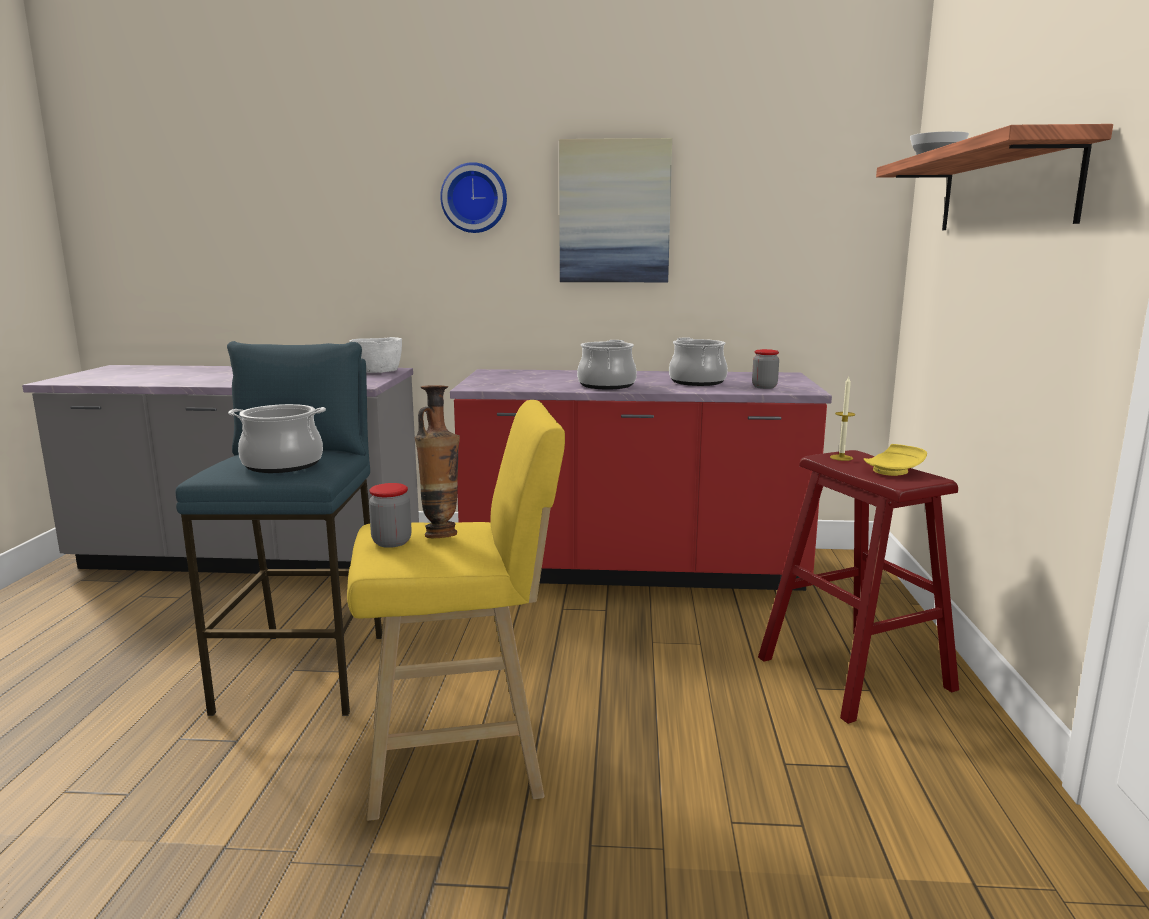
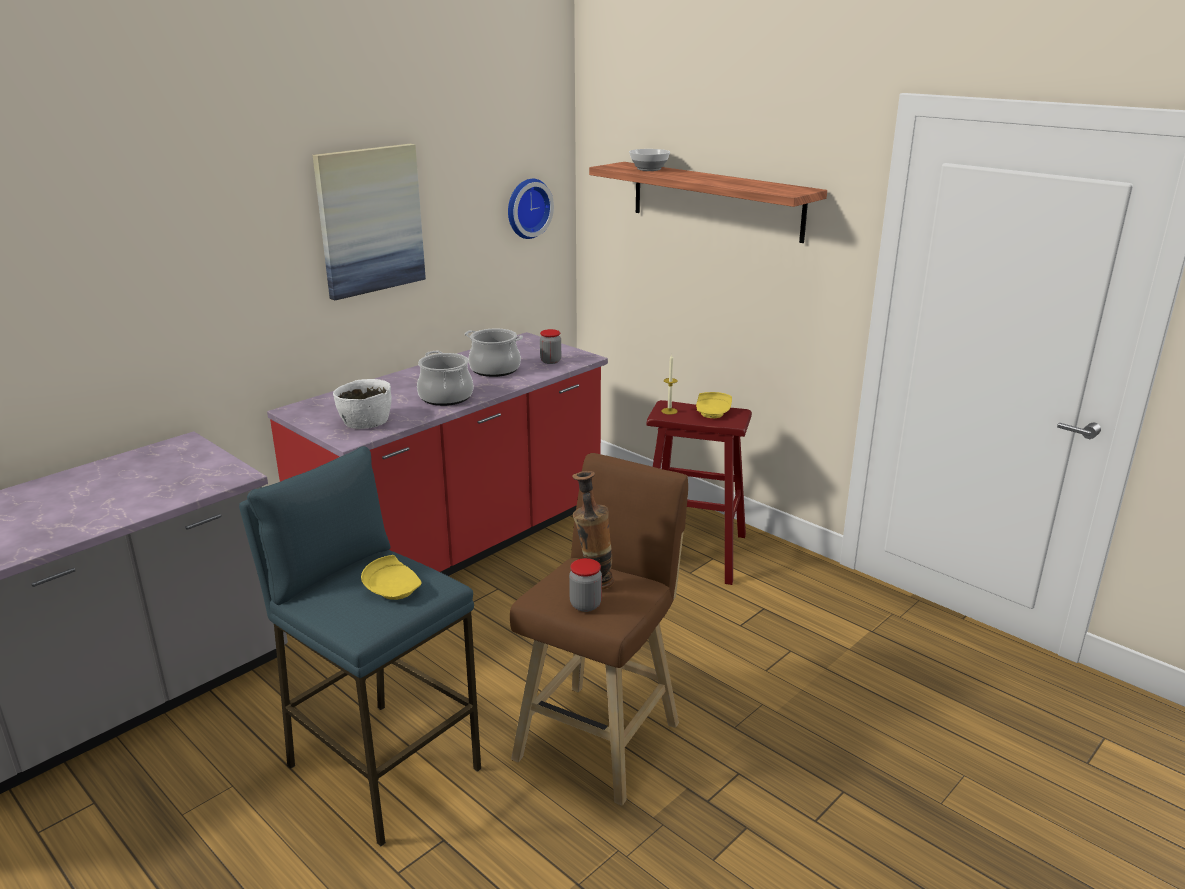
camera: 50 degrees left, 10 degrees up
(283, 464) = (393, 589): cooking pot -> yellow plate
(377, 371) = (175, 449): white bowl -> white bowl (365, 421)
(464, 759) = (601, 737): yellow stool -> brown stool
(474, 198) = (233, 228): wall clock -> wall clock (526, 208)

